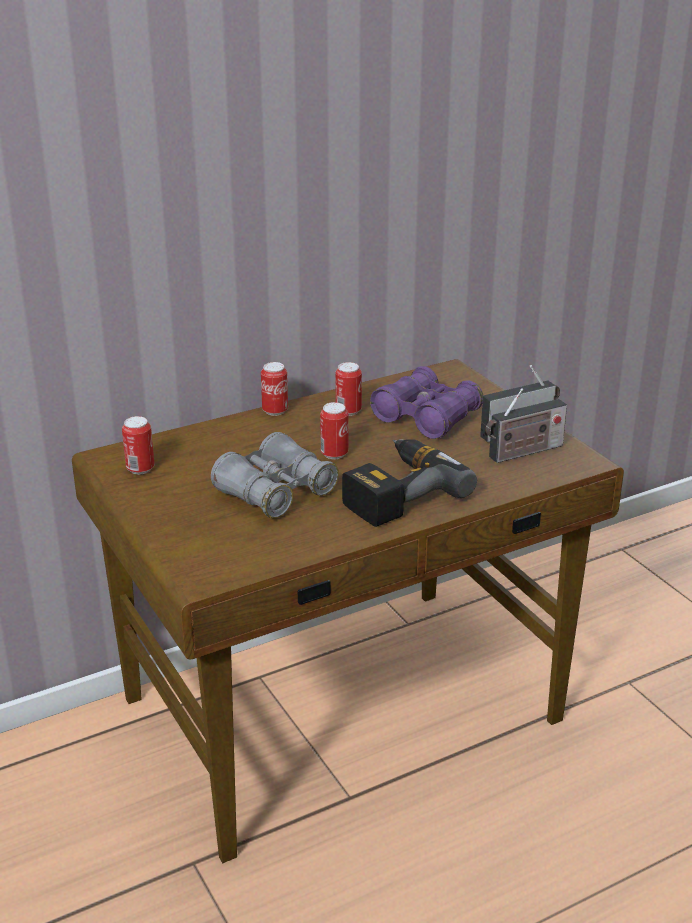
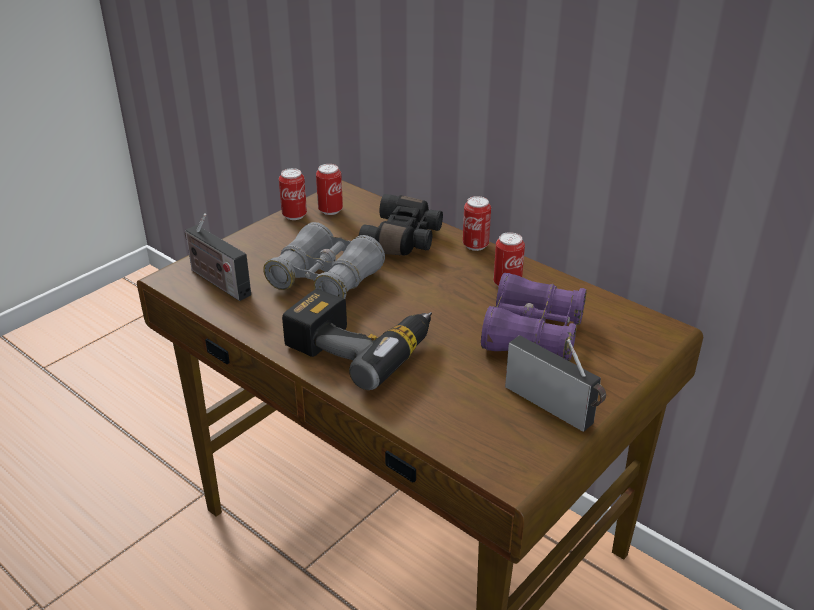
camera: 70 degrees right, 5 degrees up
(235, 441) = (404, 239): none -> black binoculars
(334, 454) = (413, 294): can -> can (294, 215)
(523, 453) = (498, 418): radio -> radio (217, 281)

